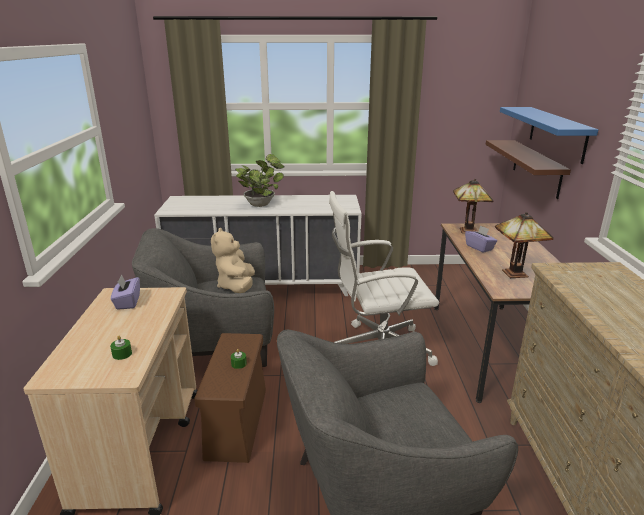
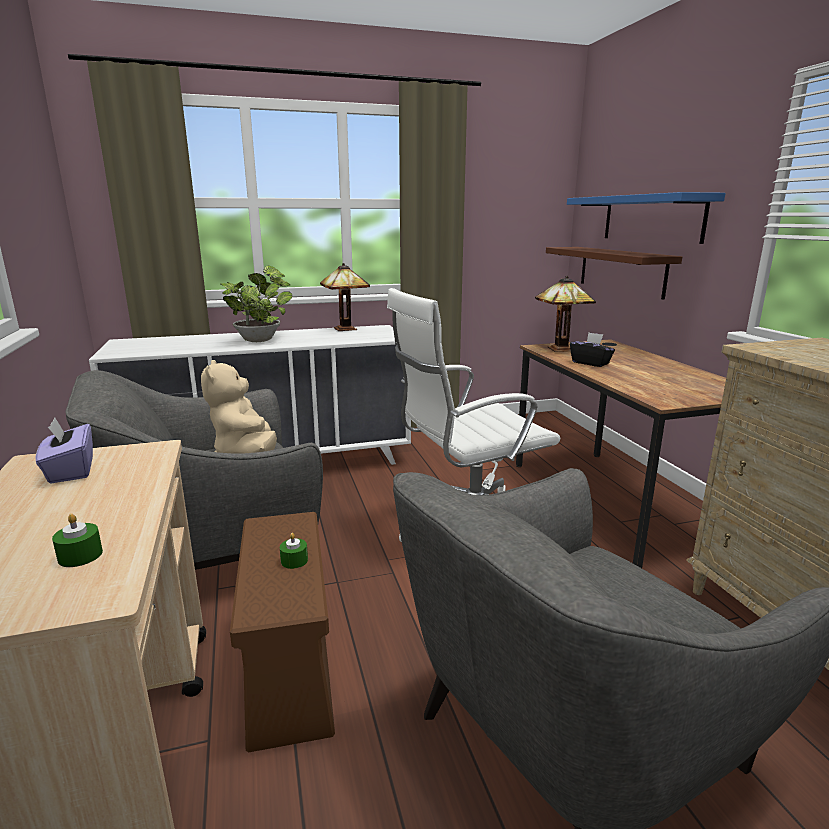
camera: 15 degrees left, 5 degrees down
(479, 247) = (590, 363): purple tissue box -> black tissue box
(516, 273) = (661, 382): table lamp -> table lamp (346, 329)

